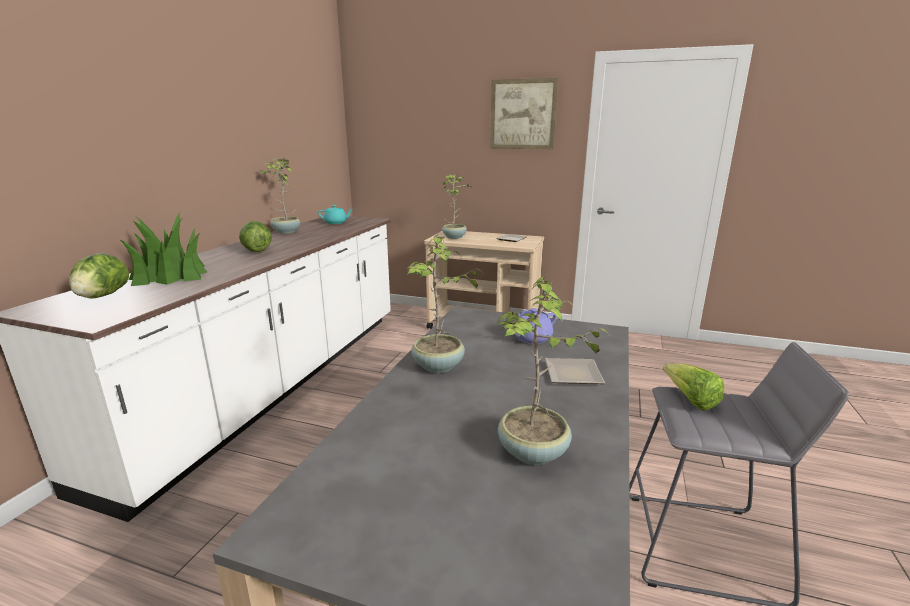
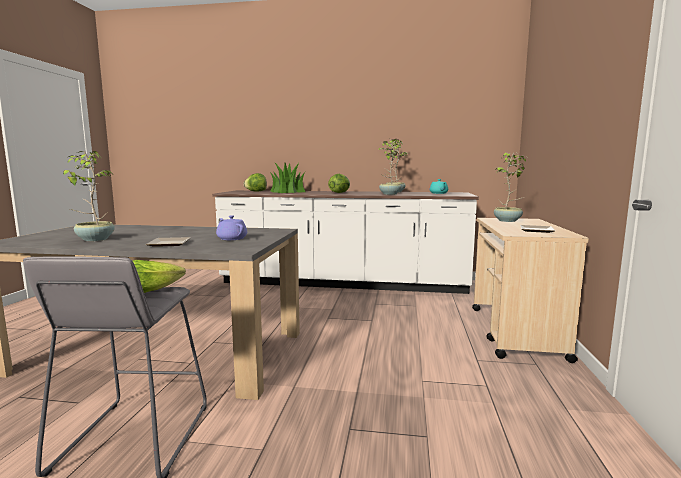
camera: 80 degrees right, 10 degrees down
(438, 366) = (196, 229): potted plant -> potted plant (389, 194)
(523, 114) = (598, 72): picture -> none

